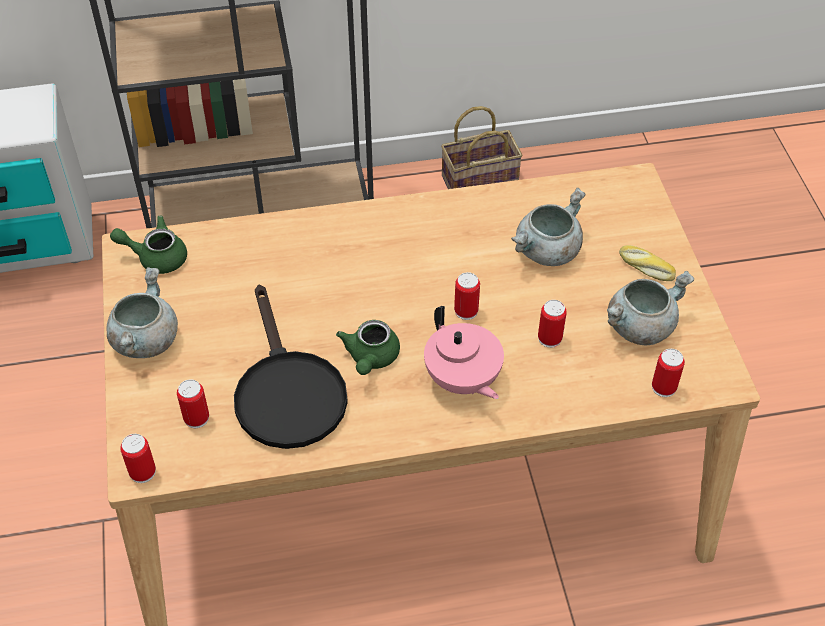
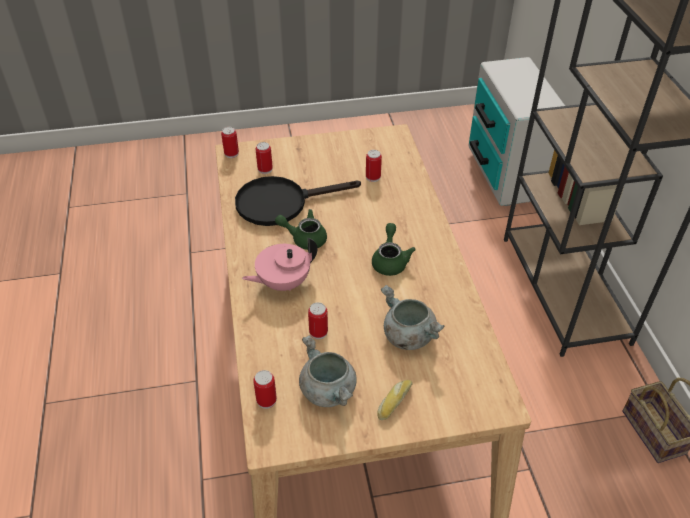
camera: 90 degrees right, 5 degrees down
(145, 340) = (323, 146): grey cooking pot -> none
(156, 257) = (388, 145): green teapot -> green teapot (390, 260)
(466, 311) = (345, 286): can -> can (373, 177)

